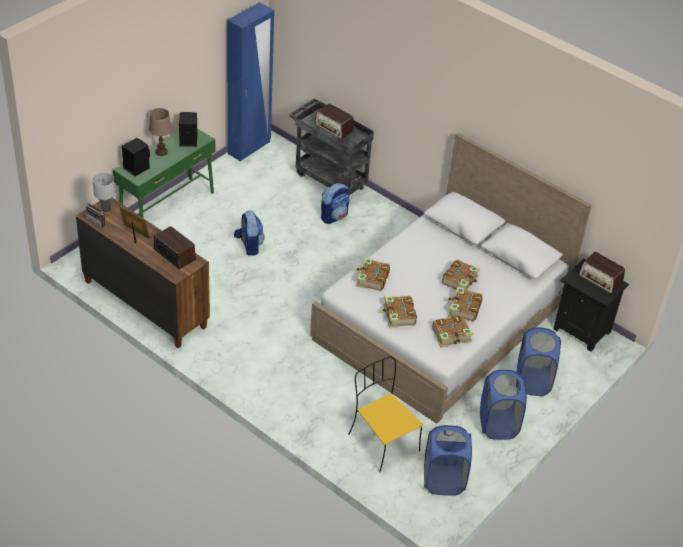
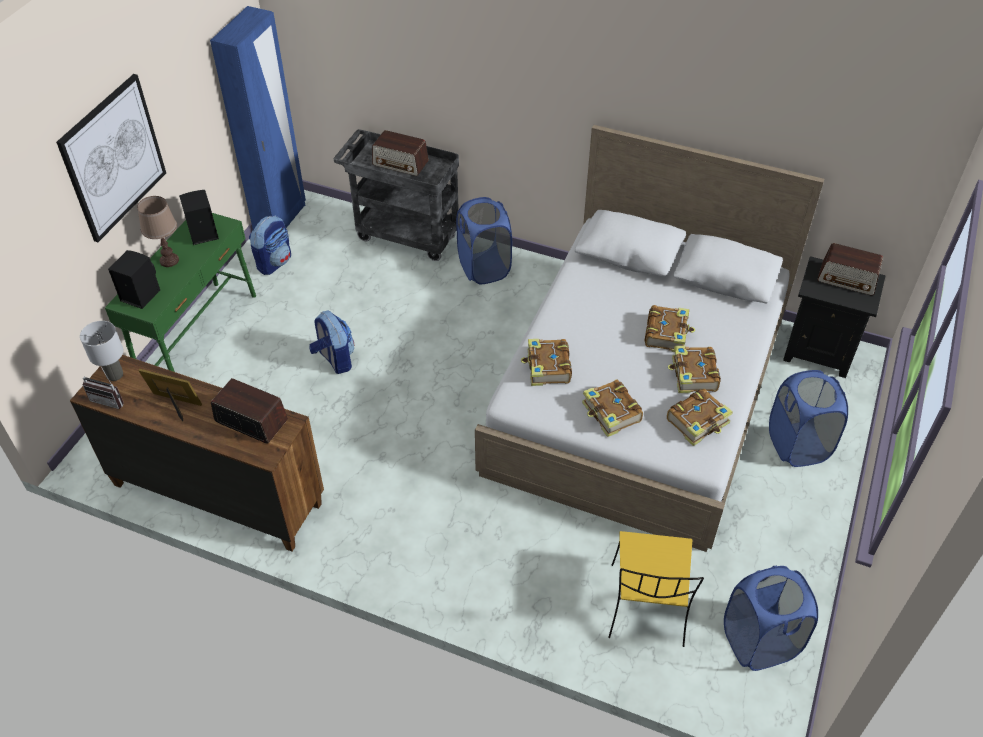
camera: 15 degrees left, 5 degrees up
(144, 79) = (113, 158): none -> picture
(334, 216) = (432, 284): backpack -> backpack (274, 262)
(382, 441) = (647, 607): yellow chair -> yellow chair turned 120 degrees counterclockwise
(498, 425) = (787, 526): blue laundry basket -> blue laundry basket (484, 268)

